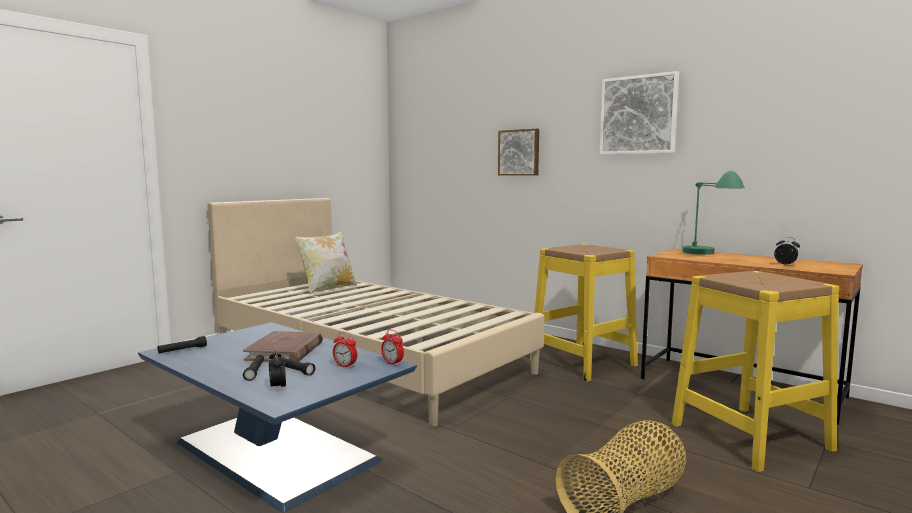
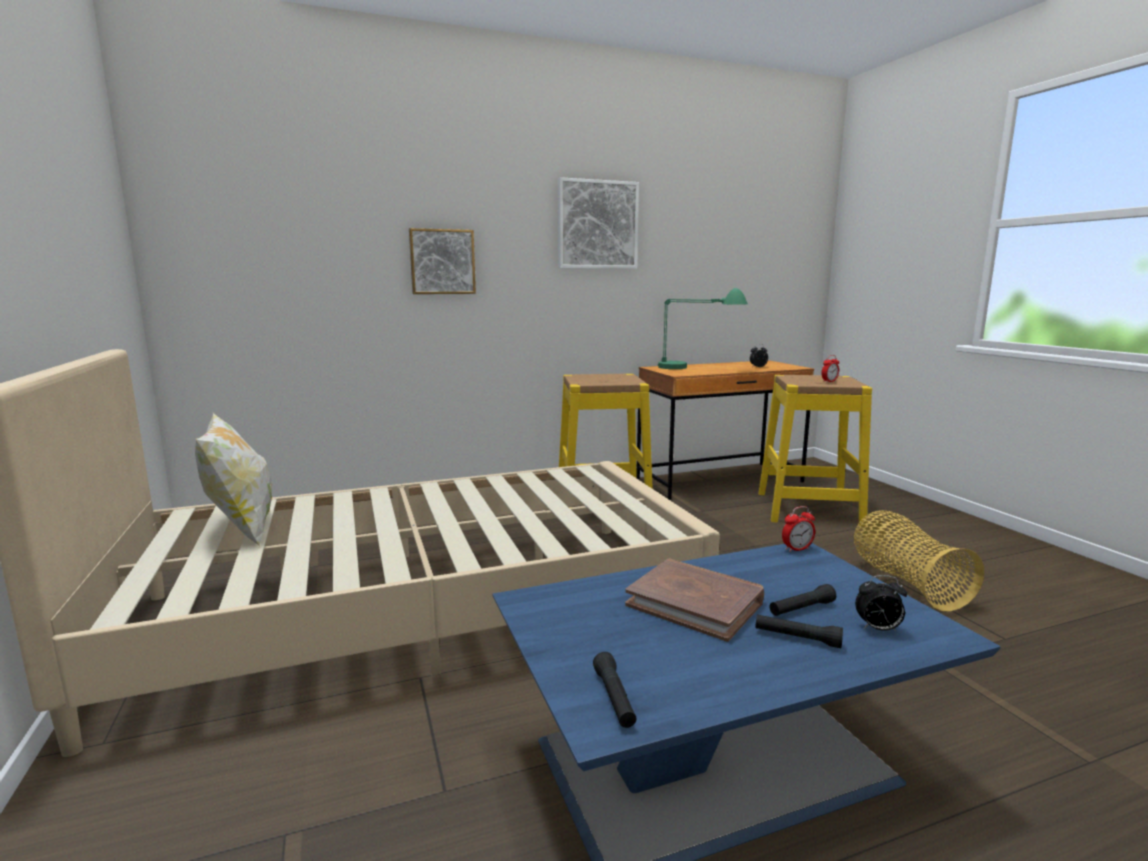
camera: 60 degrees left, 5 degrees up
(345, 366) = (796, 575): alarm clock -> alarm clock (829, 381)

